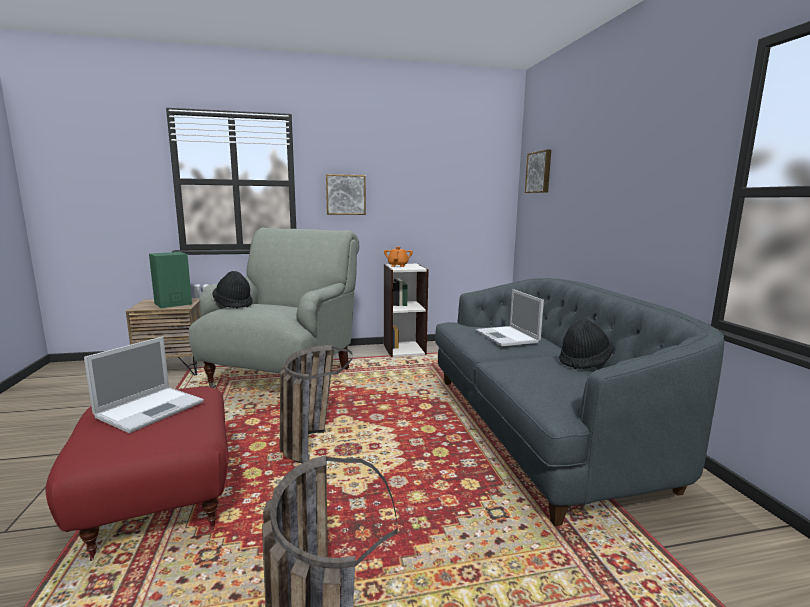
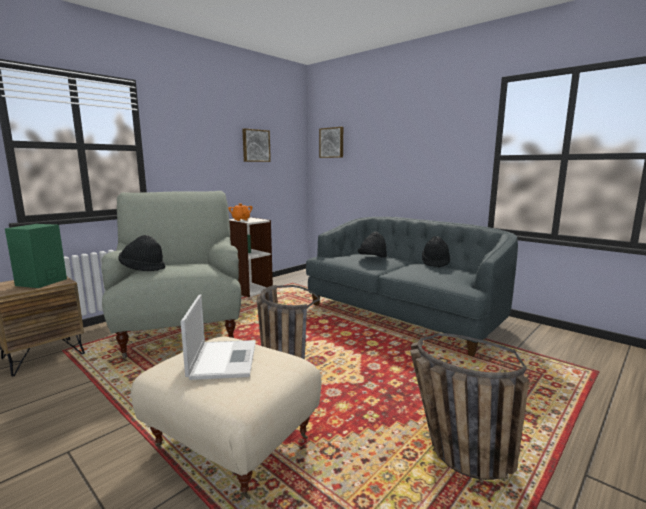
camera: 35 degrees left, 0 degrees up
(158, 501) = (230, 444): red ottoman -> beige ottoman
(345, 194) = (188, 159): picture -> picture (255, 145)
(507, 337) = (372, 258): laptop -> black hat

